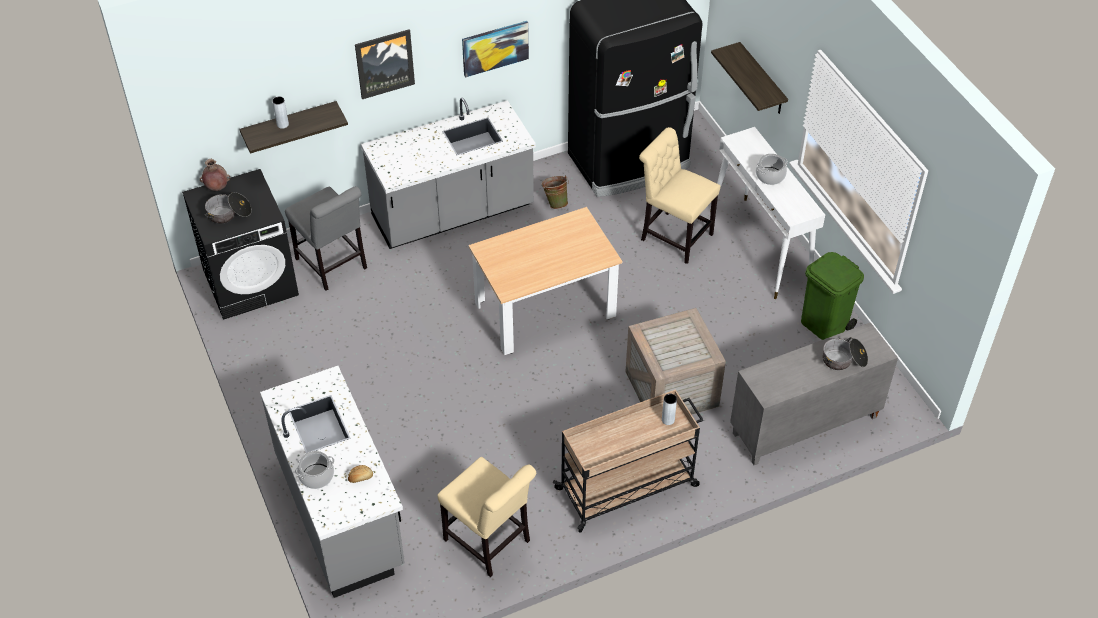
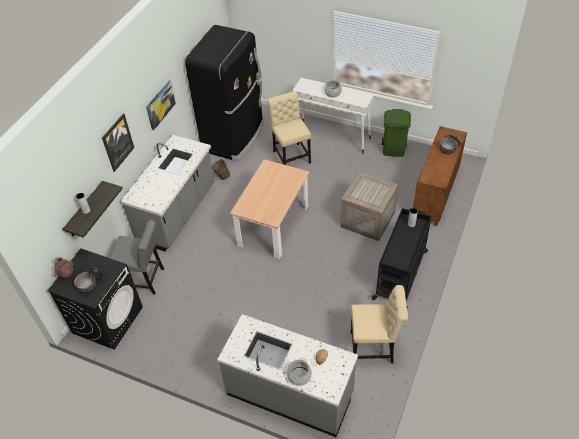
camera: 40 degrees left, 0 degrees up
(628, 487) = (400, 274): beige cart -> black cart
(673, 235) = (291, 156): beige chair -> beige chair turned 75 degrees clockwise
(762, 80) = (289, 53): shelf -> none
(804, 426) = (435, 195): grey cabinet -> brown cabinet

